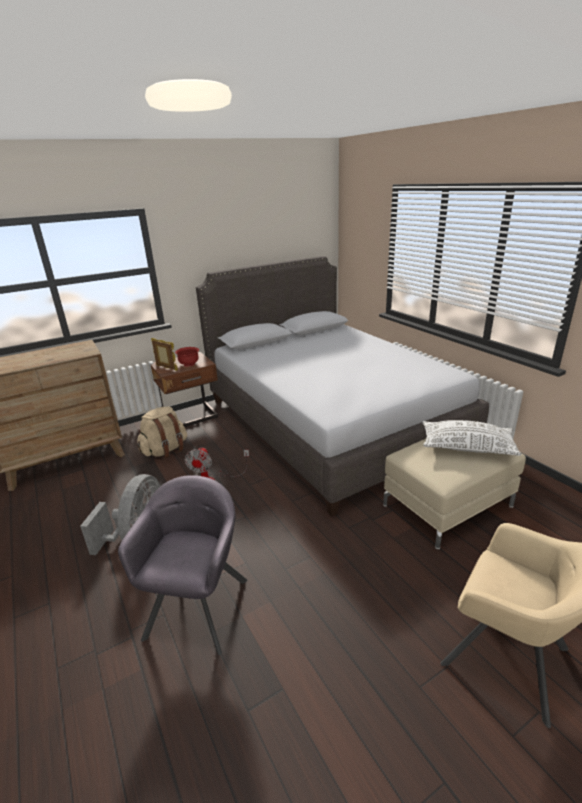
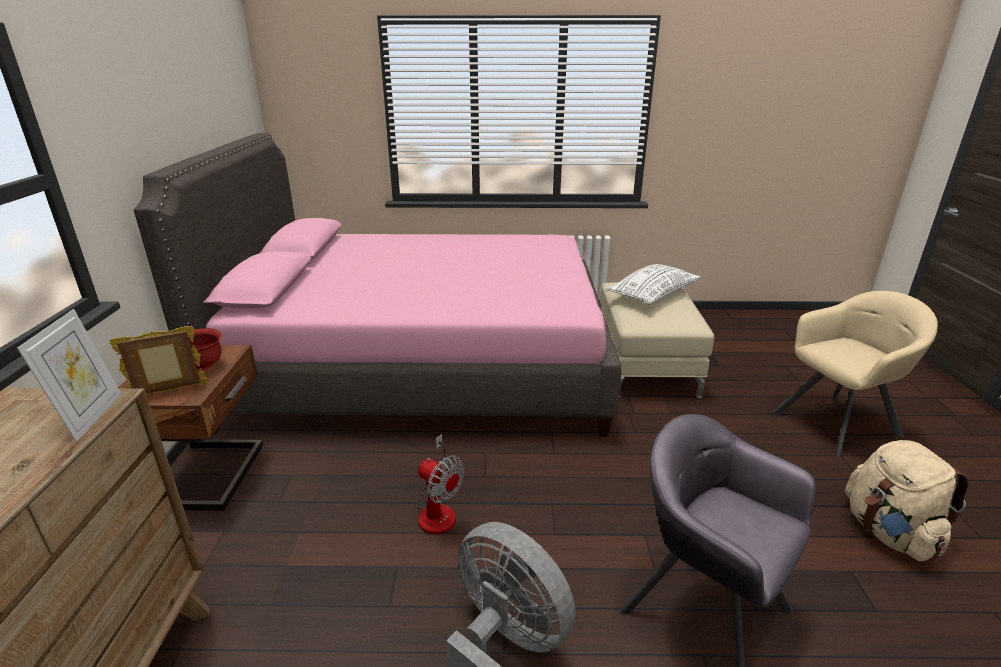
camera: 60 degrees left, 0 degrees up
(79, 355) = (91, 416): none -> picture frame
(165, 450) = (277, 540): beige backpack -> beige backpack (889, 532)
(330, 423) = (423, 365): grey bed -> pink bed

